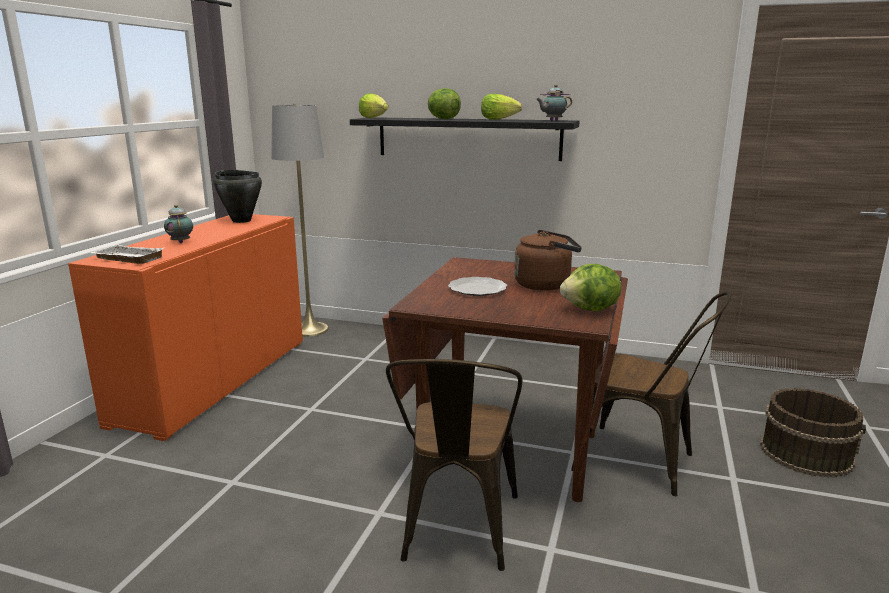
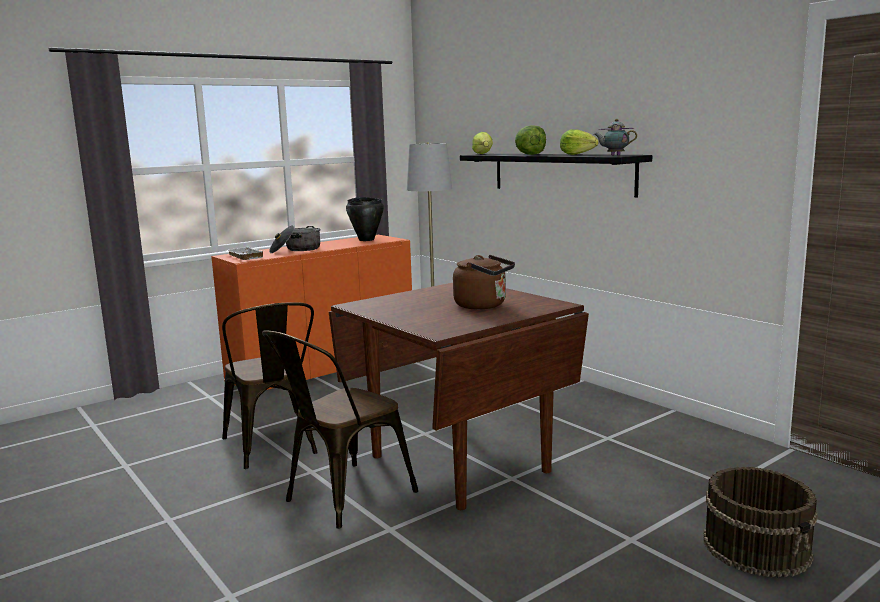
camera: 35 degrees right, 5 degrees down
(181, 242) = (296, 250): teapot -> cooking pot
(478, 289) = (424, 301): plate -> none
(591, 310) = (468, 325): lettuce -> none
(644, 463) = (562, 503): brown chair -> brown chair (273, 448)

